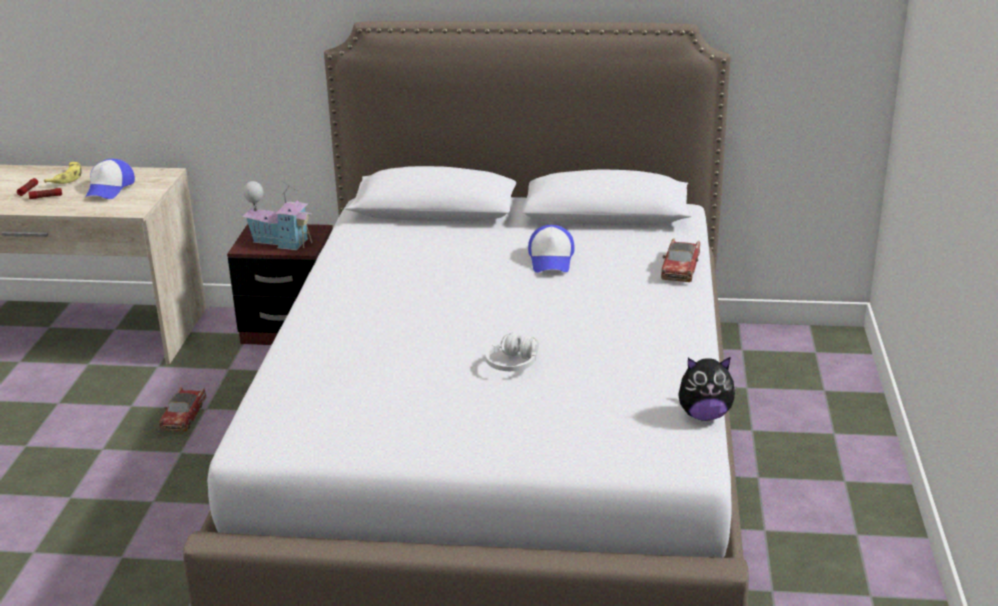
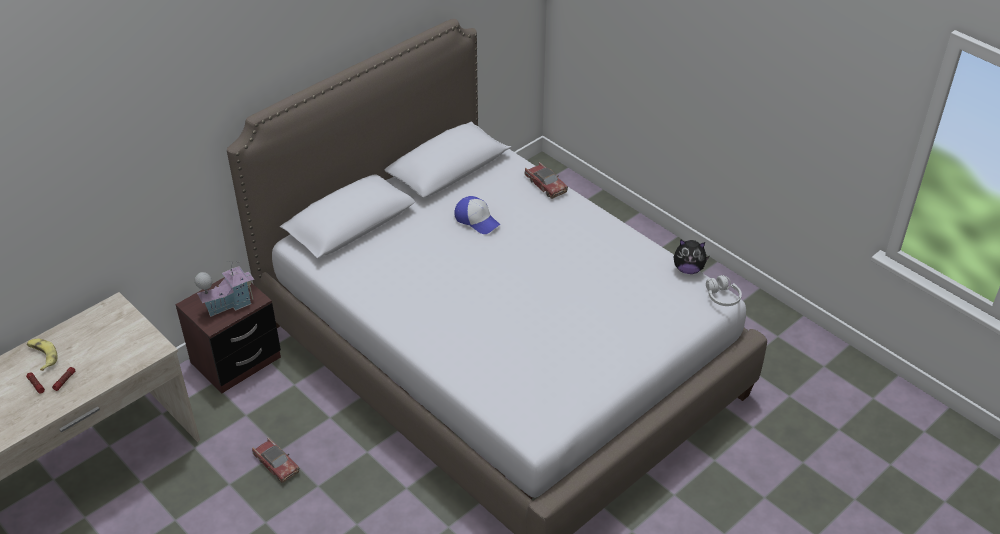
camera: 50 degrees left, 15 degrees up
(110, 189) = (100, 343): cap -> none
(513, 364) = (571, 300): white headphones -> white headphones (722, 297)
(704, 415) = (688, 269): plush toy -> plush toy turned 60 degrees clockwise

